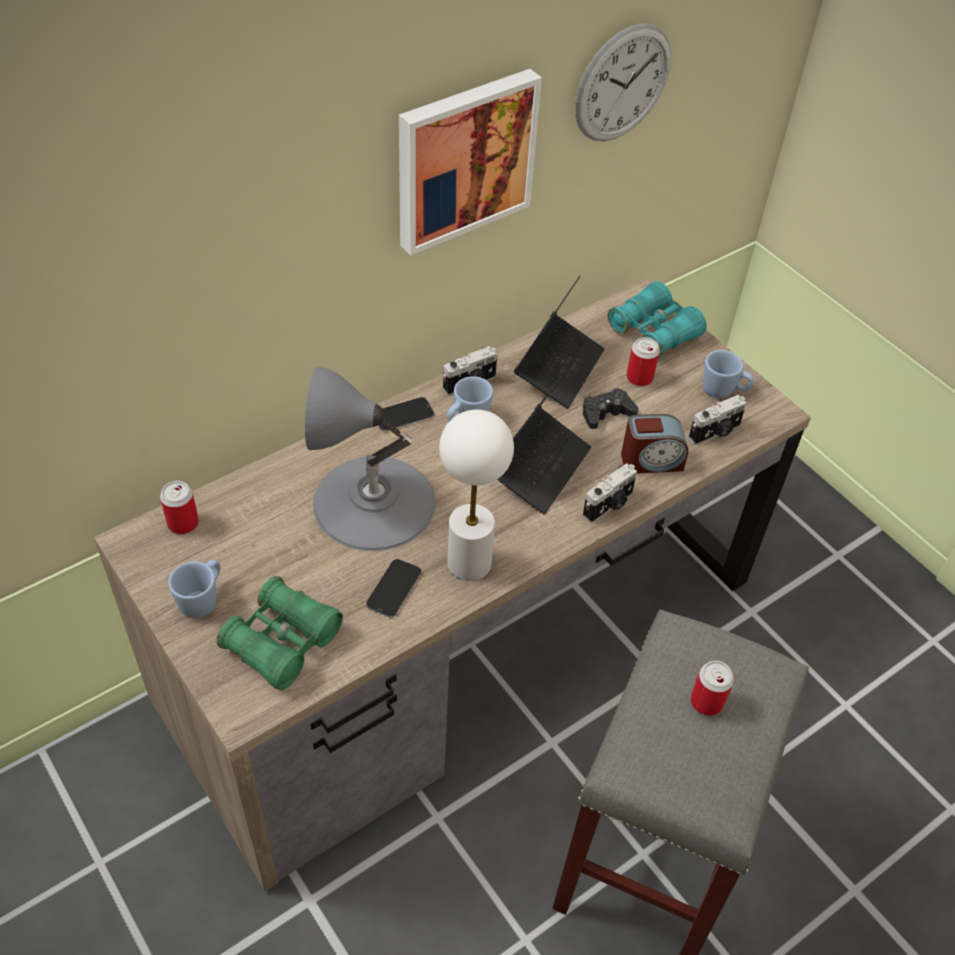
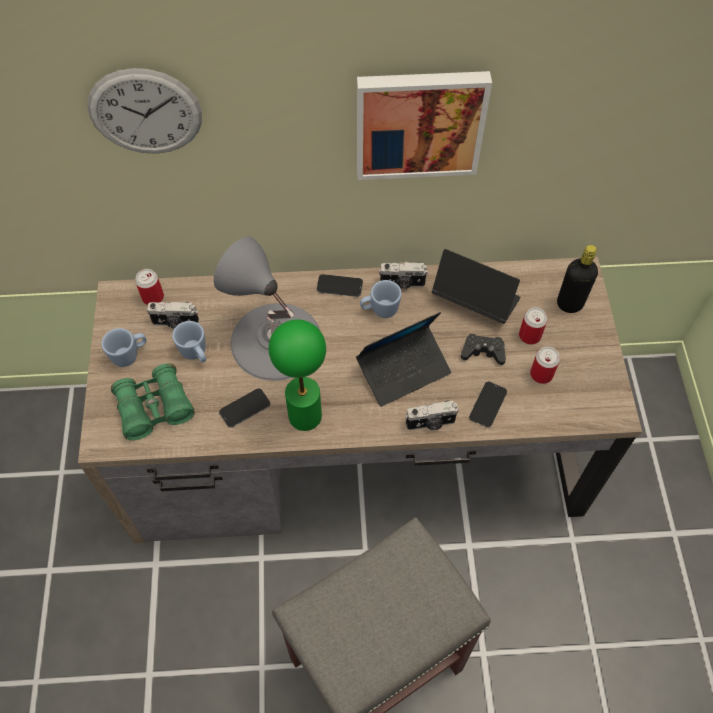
camera: 35 degrees right, 10 degrees up
(468, 562) = (305, 415): white table lamp -> green table lamp
(558, 368) = (474, 300): laptop -> laptop turned 120 degrees counterclockwise
(623, 84) = (590, 104): wall clock -> wall clock (145, 112)
(651, 460) = (488, 405): alarm clock -> phone
(654, 332) = (569, 304): turquoise binoculars -> black bottle
(706, 702) = (392, 601): can -> can (541, 374)
(715, 433) = (554, 407): camera -> camera (175, 323)
(723, 391) = (587, 377): blue mug -> blue mug (196, 354)

